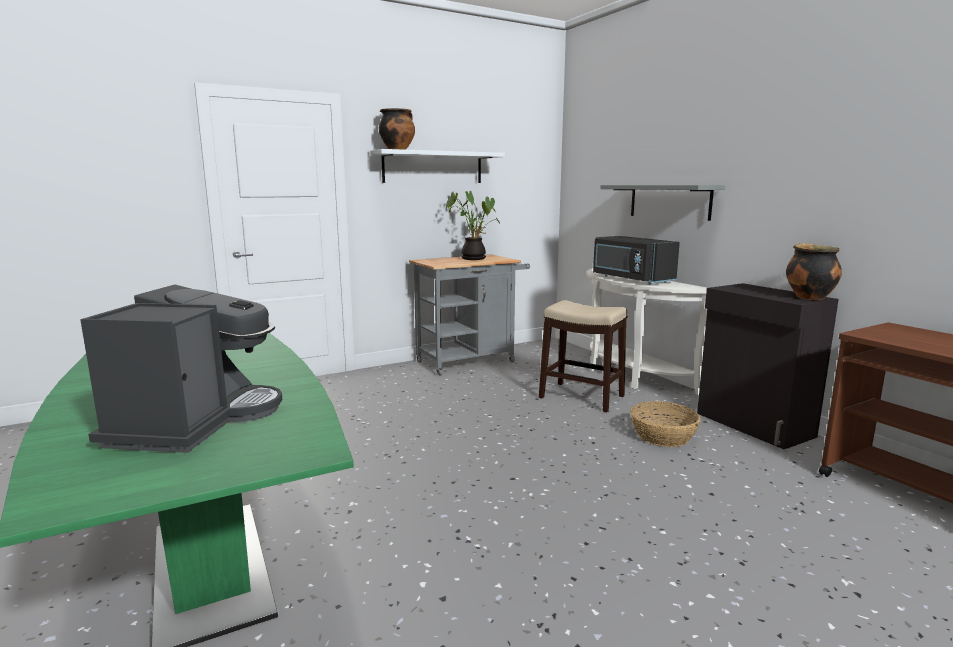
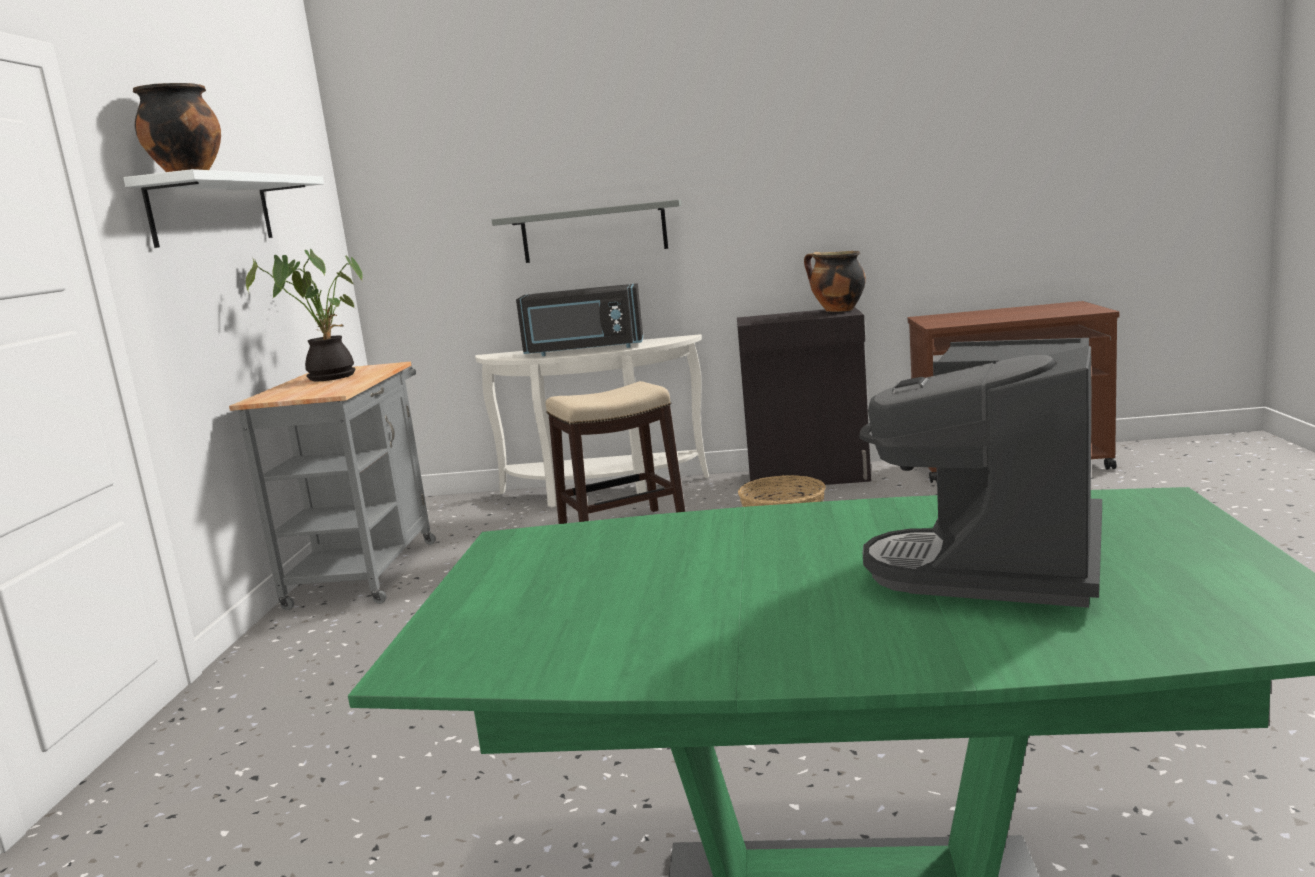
camera: 55 degrees left, 0 degrees up
(196, 421) = (1001, 561): coffee machine -> coffee machine turned 105 degrees counterclockwise

